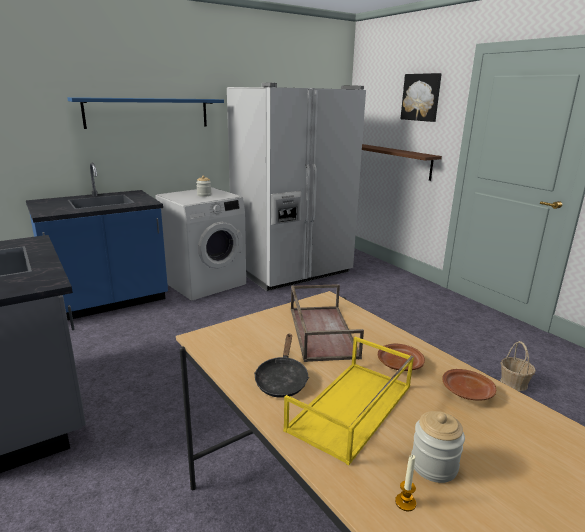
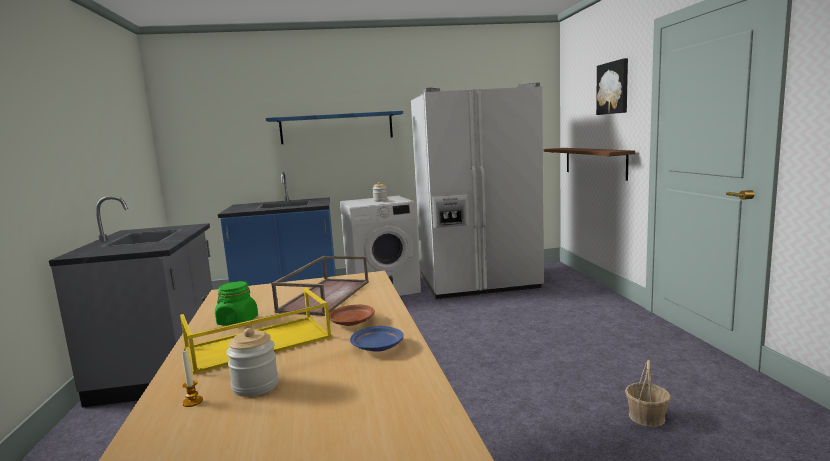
camera: 25 degrees right, 10 degrees down
(282, 380) = (237, 321): black frying pan -> green jar
(467, 392) = (377, 347): brown plate -> blue plate

